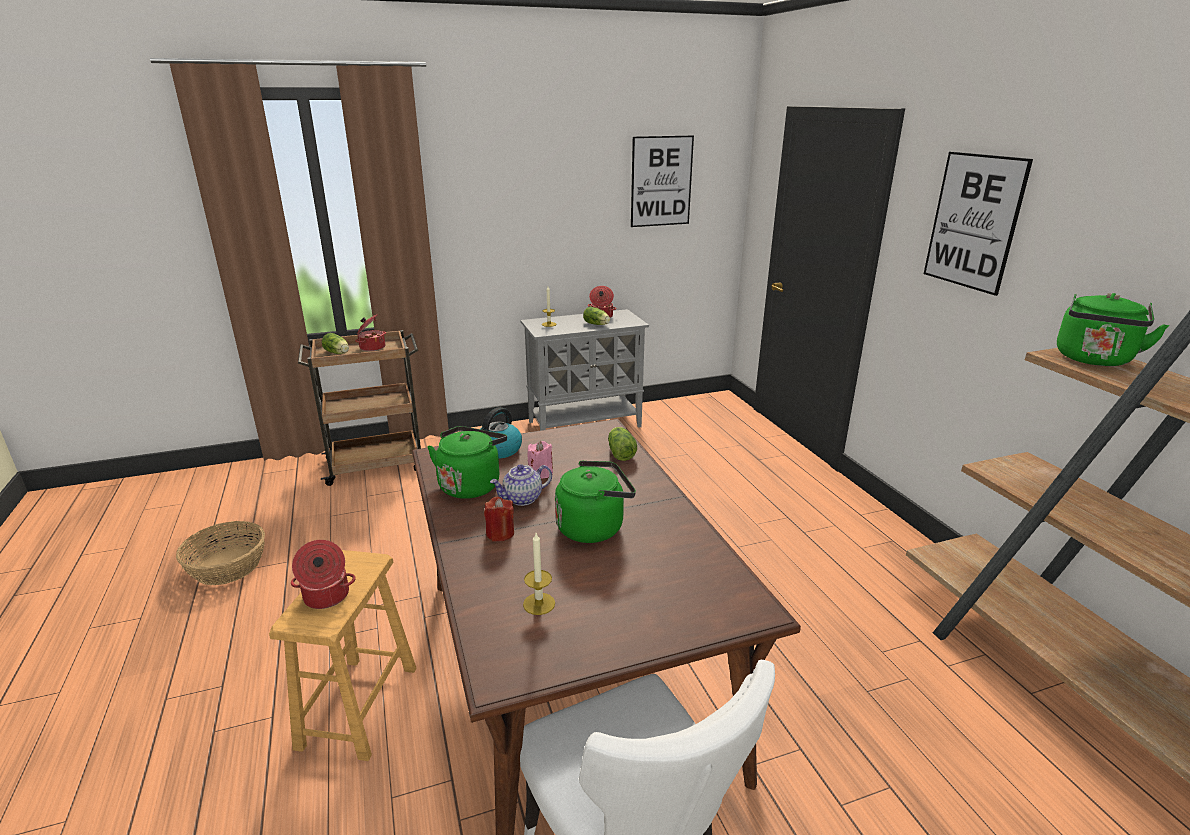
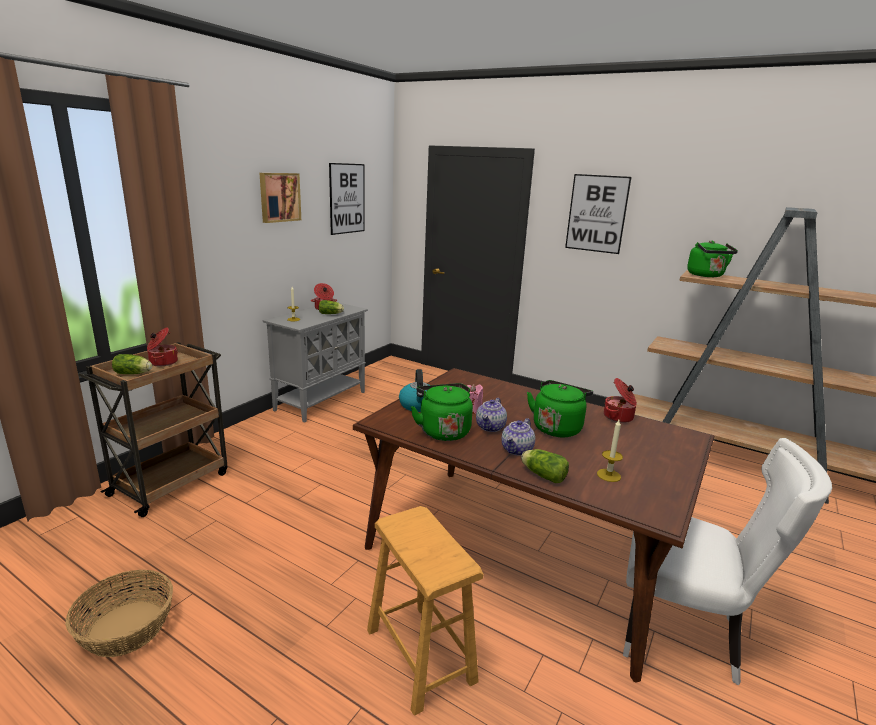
camera: 40 degrees left, 5 degrees down
(326, 597) = (429, 550): cooking pot -> cooking pot (619, 417)
(500, 533) = (517, 450): red candle -> teapot
(552, 181) = (279, 197): none -> picture
(620, 452) = (493, 385): lettuce -> lettuce (542, 475)

